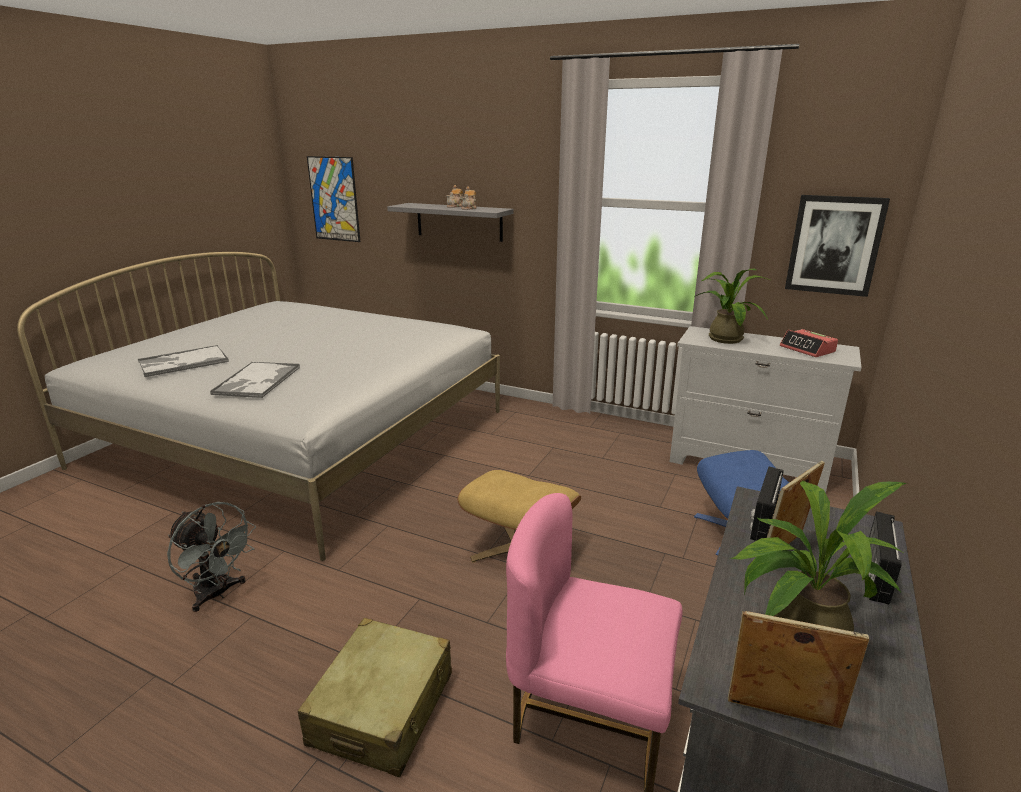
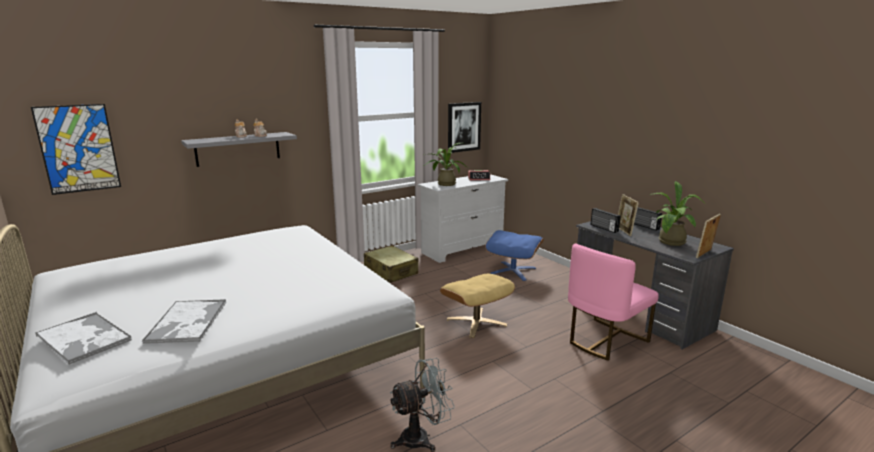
camera: 60 degrees left, 5 degrees down
(257, 381) = (297, 296): tray -> tray (84, 338)
(383, 709) = (570, 390): beige suitcase -> beige suitcase (391, 272)

